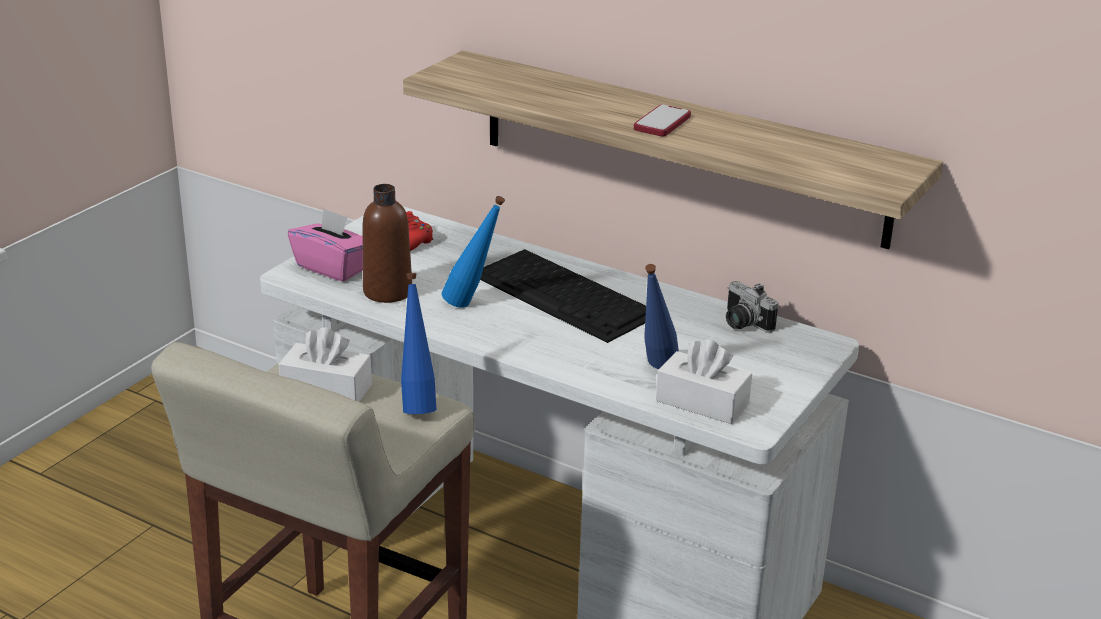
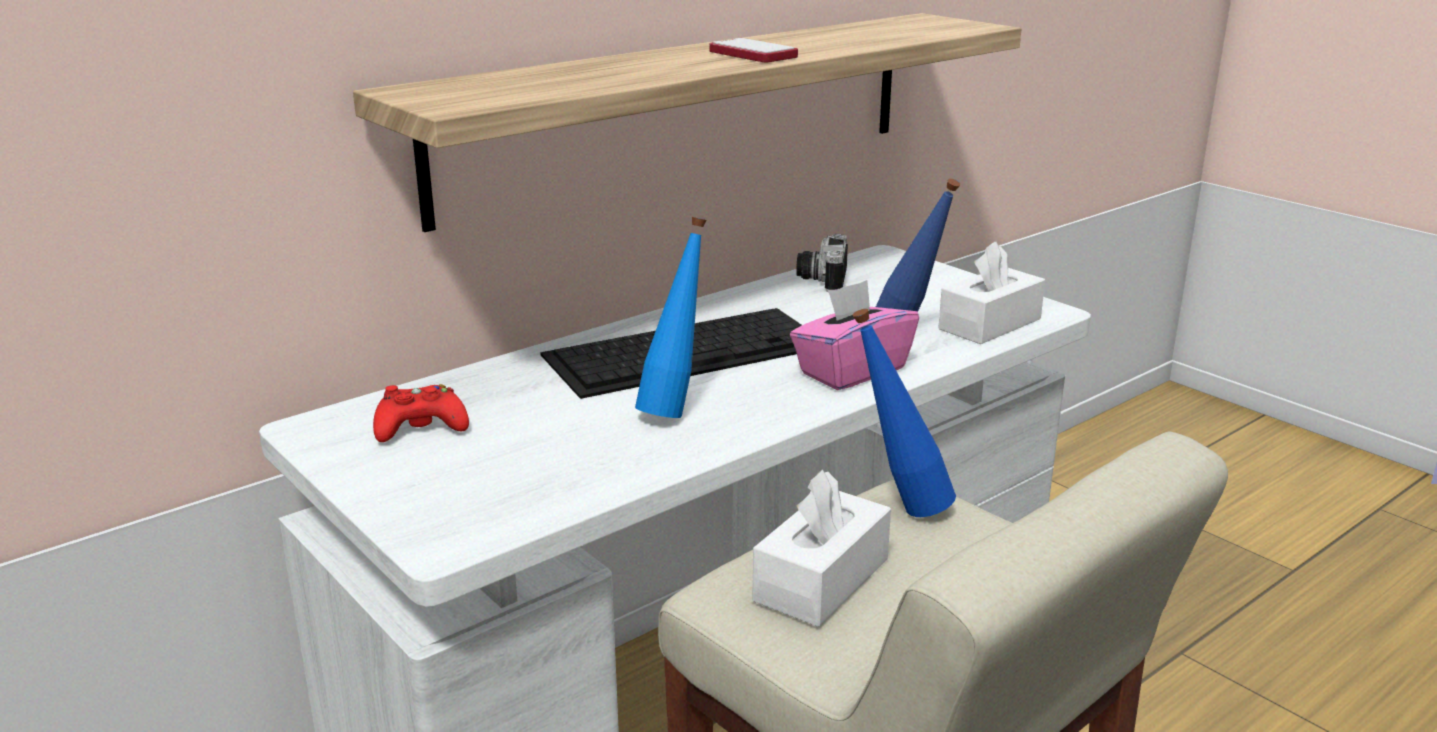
camera: 70 degrees left, 5 degrees down
(333, 267) = (455, 501): pink tissue box -> pink tissue box (851, 371)
(387, 292) = (584, 465): brown bottle -> none
(742, 323) = (821, 279): camera -> camera turned 120 degrees clockwise

